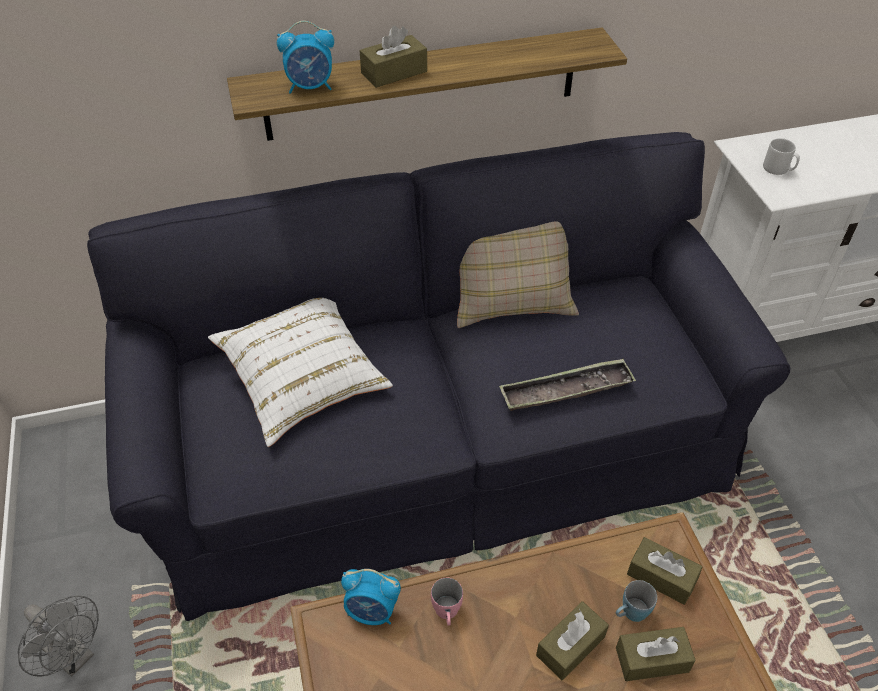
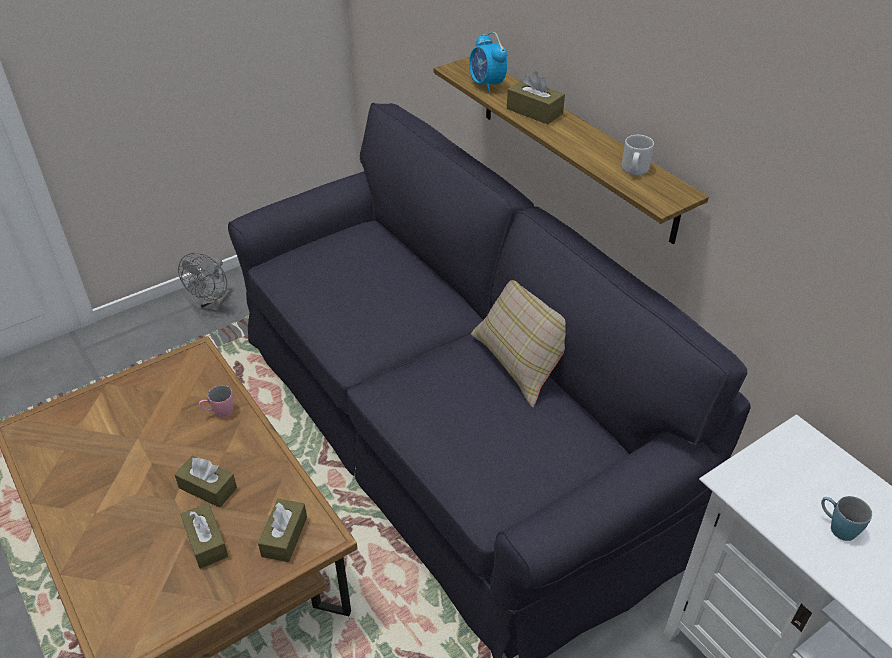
camera: 70 degrees right, 5 degrees down
(303, 381) = (374, 270): white pillow -> none
(372, 611) = (212, 374): alarm clock -> none
(566, 390) = (432, 415): tray -> none
(630, 614) = (244, 521): blue mug -> blue mug (836, 527)
(778, 169) = (784, 476): grey mug -> grey mug (634, 170)

